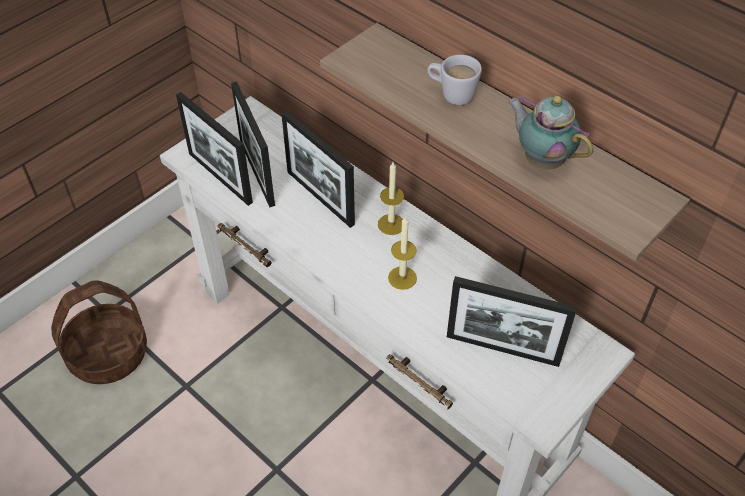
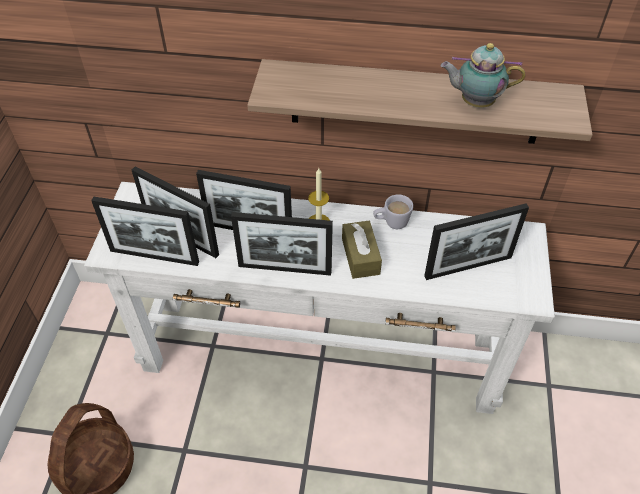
camera: 35 degrees left, 0 degrees up
(321, 250) = (284, 269): none -> picture frame
(402, 278) = (360, 256): candle -> brown tissue box
(451, 94) = (370, 86): white mug -> white mug (391, 223)

